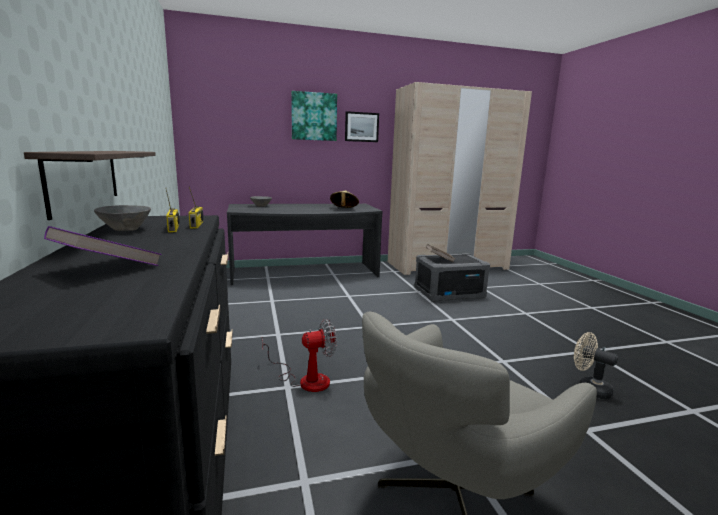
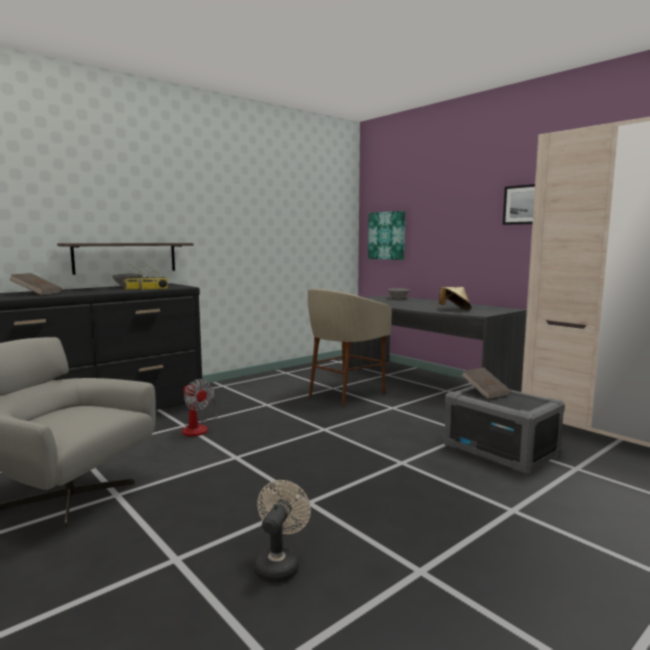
camera: 65 degrees right, 5 degrees down
(107, 268) = (37, 293): purple book -> brown book
(297, 301) = (345, 395): none -> beige stool
(314, 116) = (470, 198): picture -> picture (387, 235)

